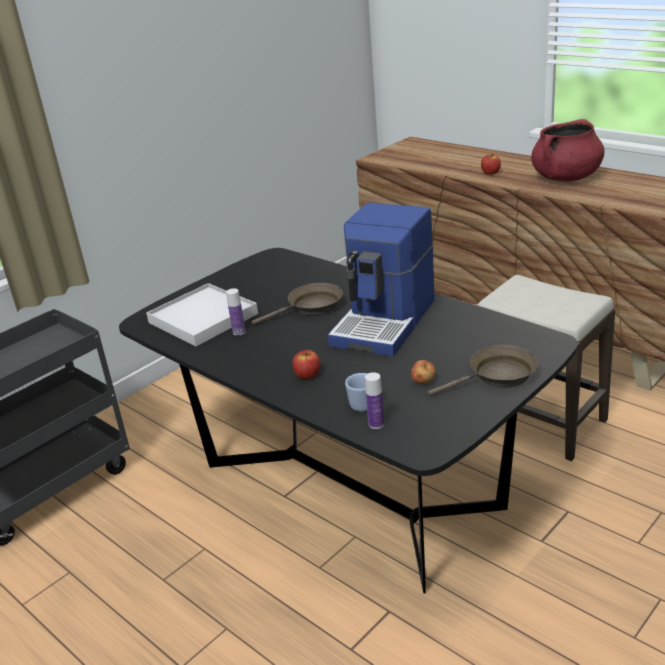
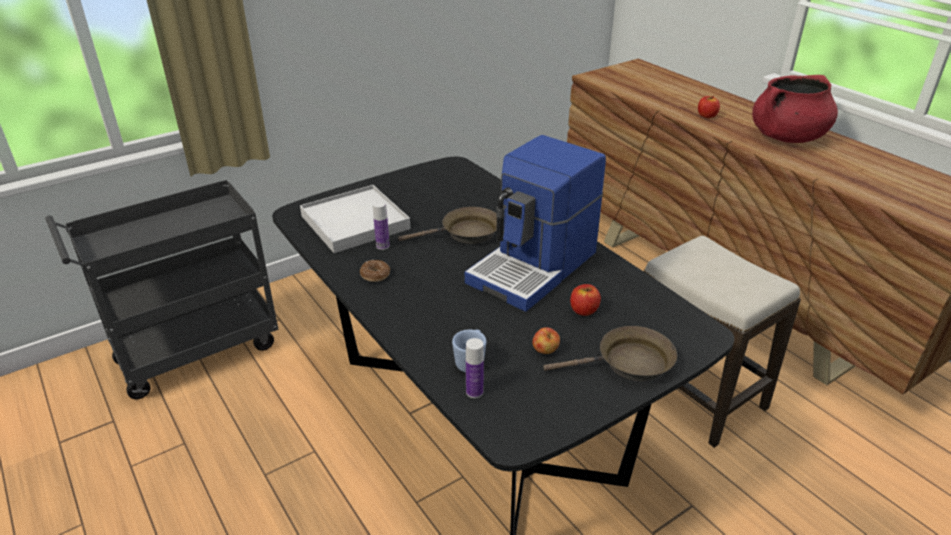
camera: 10 degrees right, 5 degrees up
(243, 356) = (375, 275): none -> donut
(307, 375) = (428, 313): apple -> apple (584, 310)

